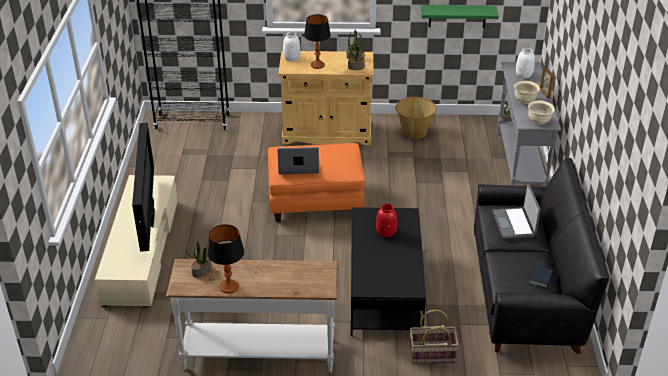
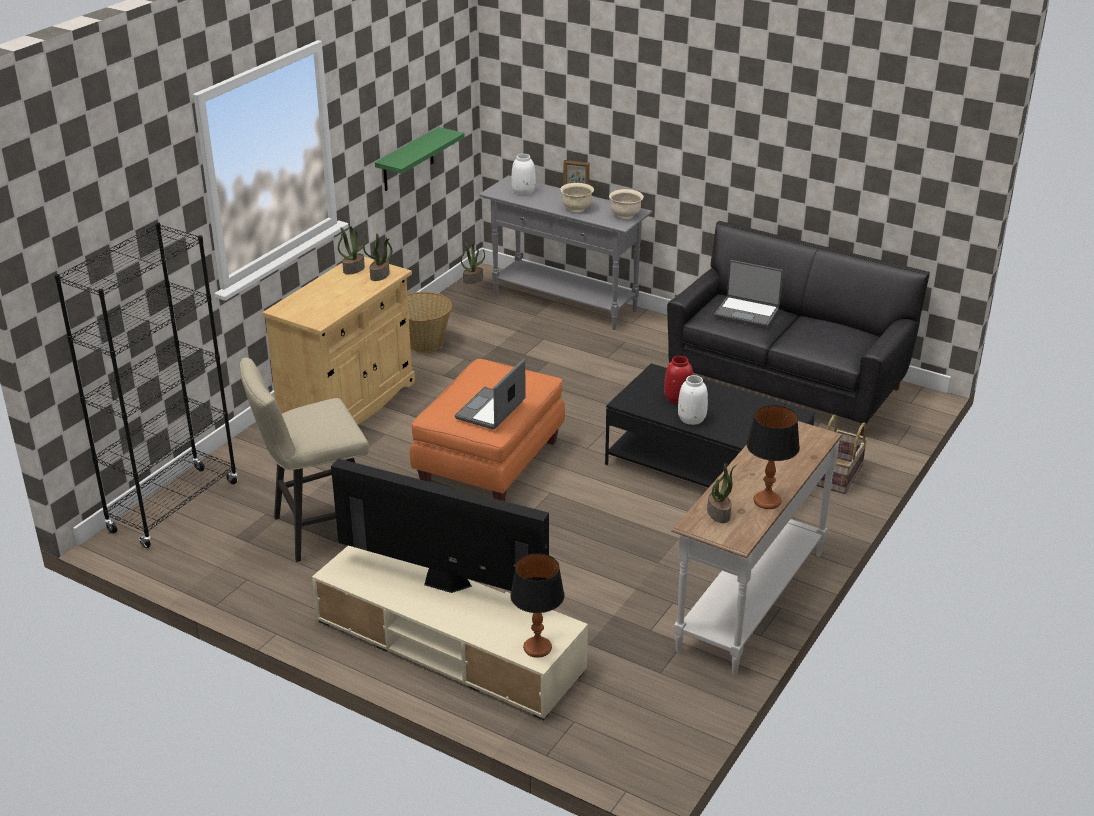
camera: 60 degrees left, 5 degrees down
(205, 170) = (316, 531): none -> beige stool
(292, 58) = (294, 310): white vase -> white vase (692, 418)
(317, 65) = (338, 298): table lamp -> table lamp (537, 648)
(541, 279) = (849, 331): book -> none

